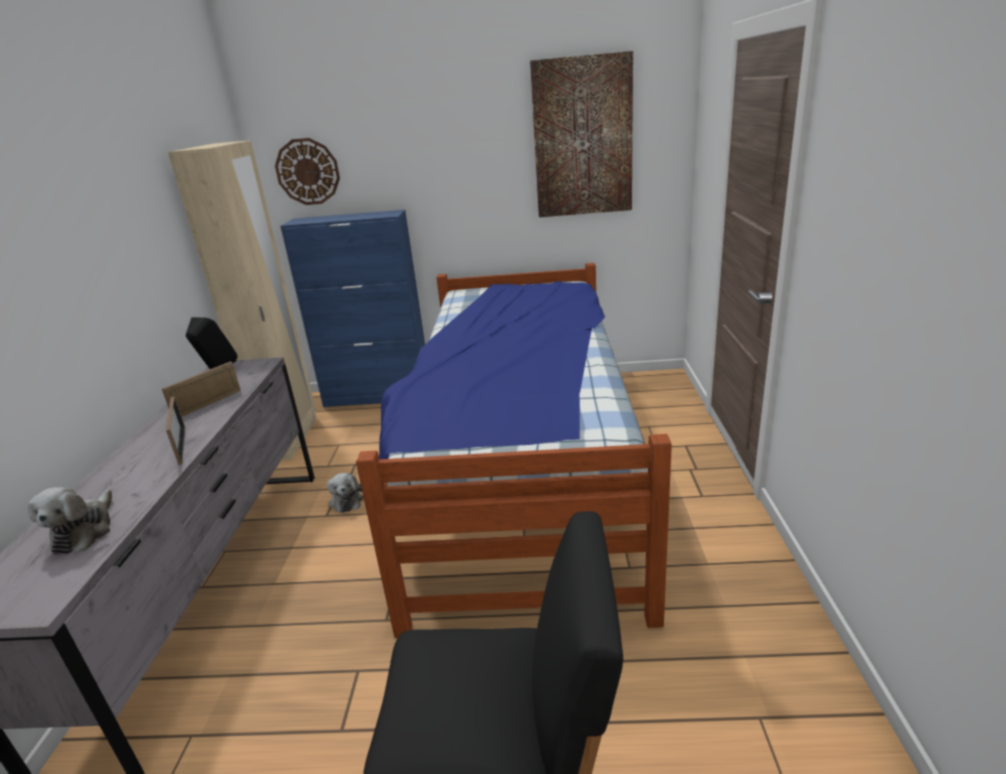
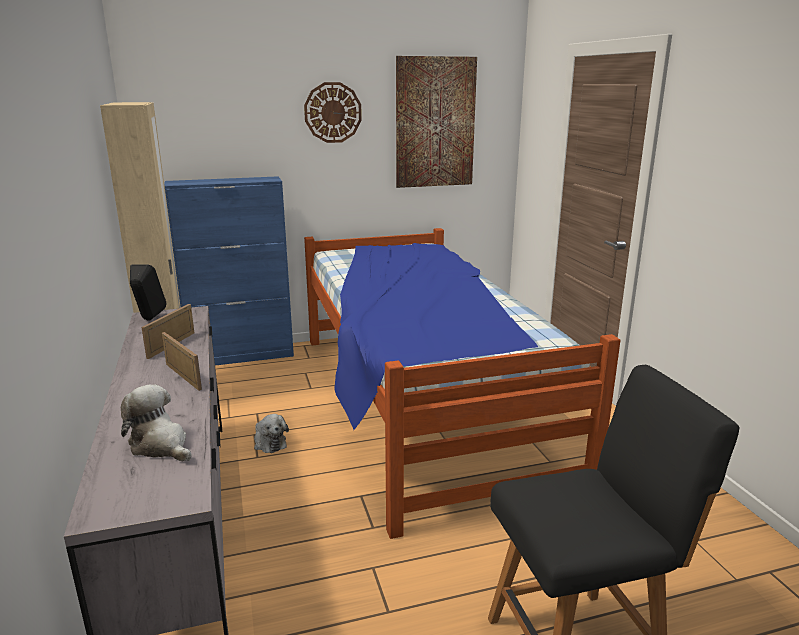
camera: 20 degrees left, 5 degrees down
(85, 531) = (161, 445): plush toy -> plush toy turned 150 degrees clockwise
(307, 172) = (185, 137): wall clock -> wall clock (333, 112)

